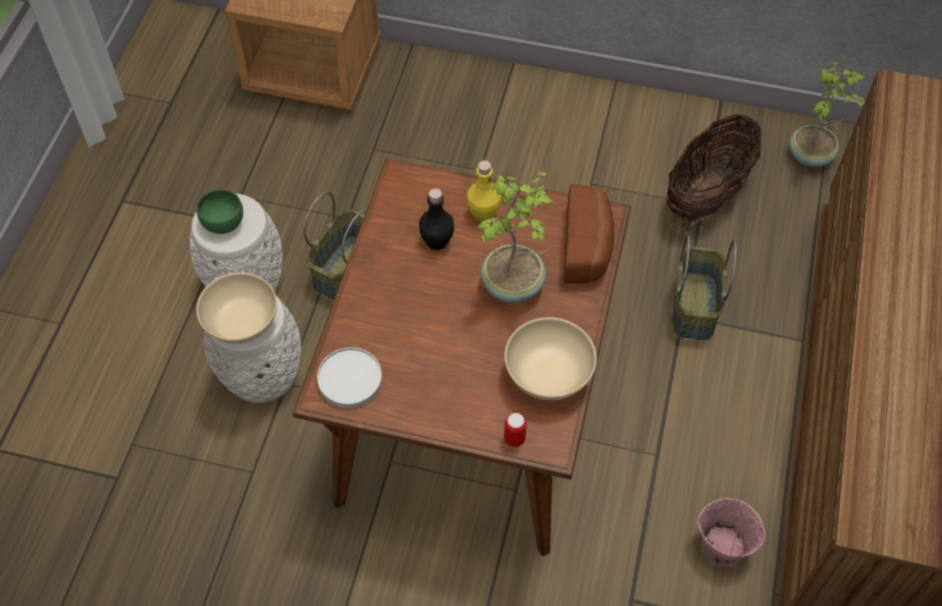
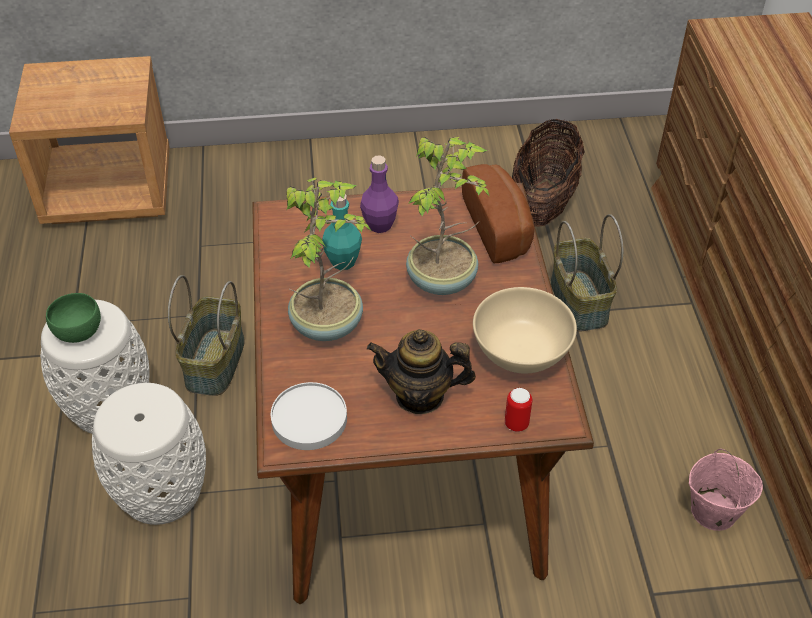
camera: 20 degrees left, 10 degrees down
(242, 324) = (139, 424): beige bowl -> none
(437, 241) = (343, 261): black bottle -> turquoise bottle
(447, 387) = (420, 395): none -> teapot
(483, 213) = (380, 225): yellow bottle -> purple bottle
(811, 155) = (620, 149): potted plant -> potted plant (328, 324)

